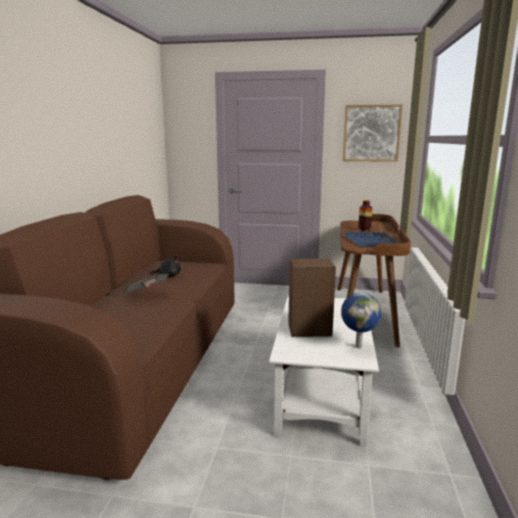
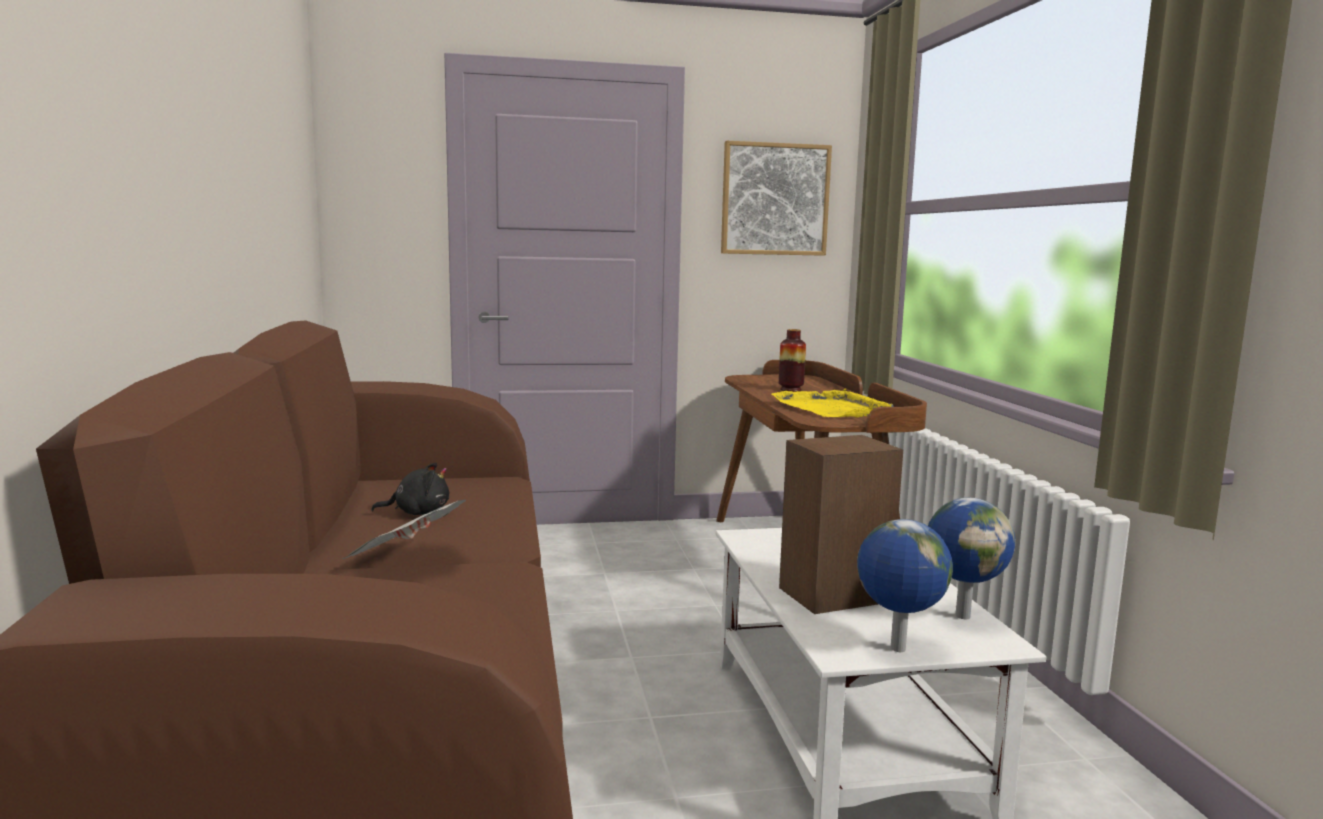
camera: 20 degrees left, 5 degrees down
(311, 356) = (897, 649): none -> globe
(370, 241) = (833, 409): blue tray -> yellow tray

